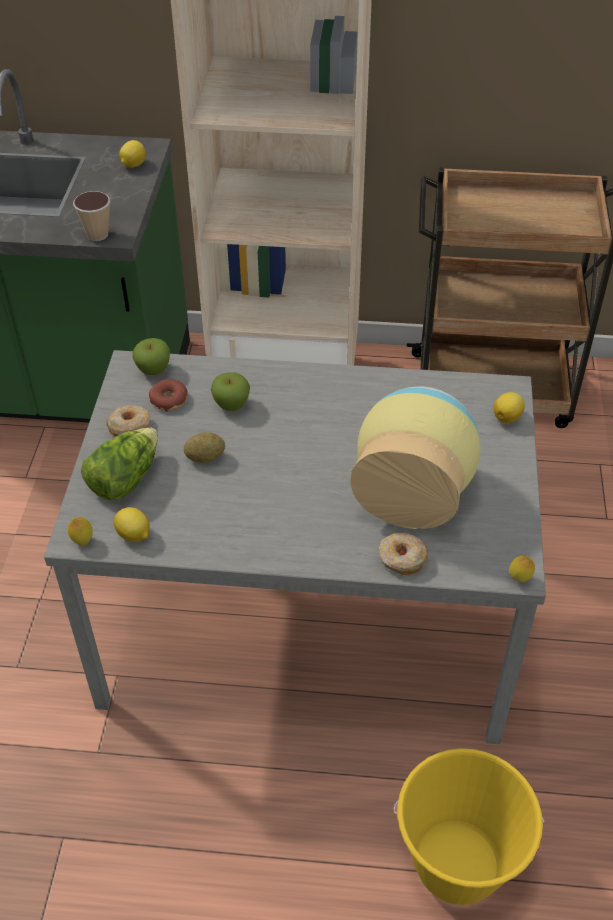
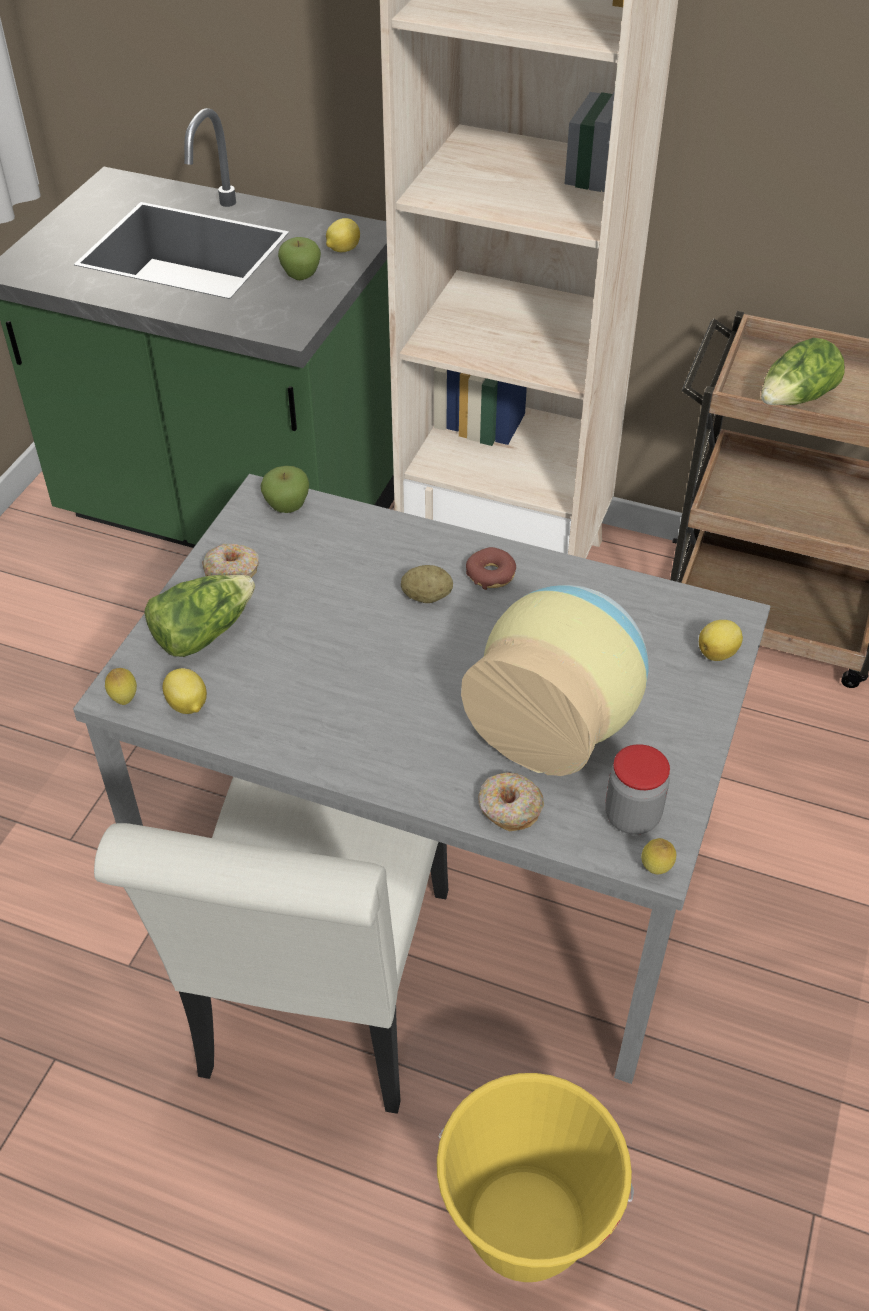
camera: 15 degrees right, 0 degrees up
(97, 235) = (266, 328): cup -> none
(169, 399) = (292, 546): donut -> donut (491, 574)
(205, 457) = (309, 627): potato -> potato (426, 597)
(231, 405) = (366, 568): apple -> apple (301, 276)
(257, 740) = (323, 999): none -> white chair
(490, 545) = (632, 816): none -> jar
(499, 225) = (795, 399): none -> lettuce

